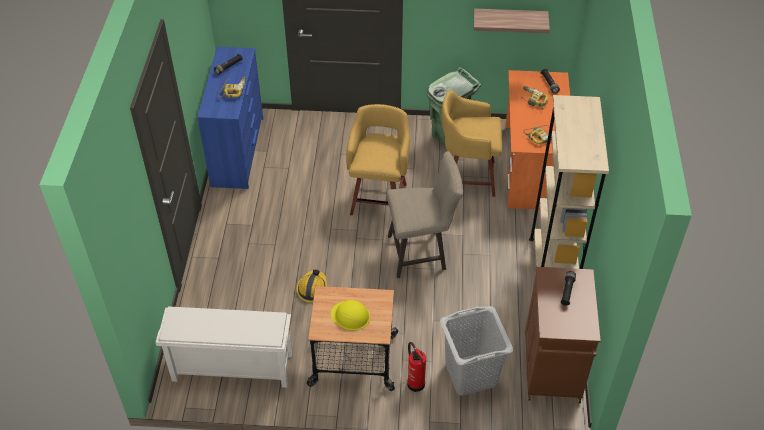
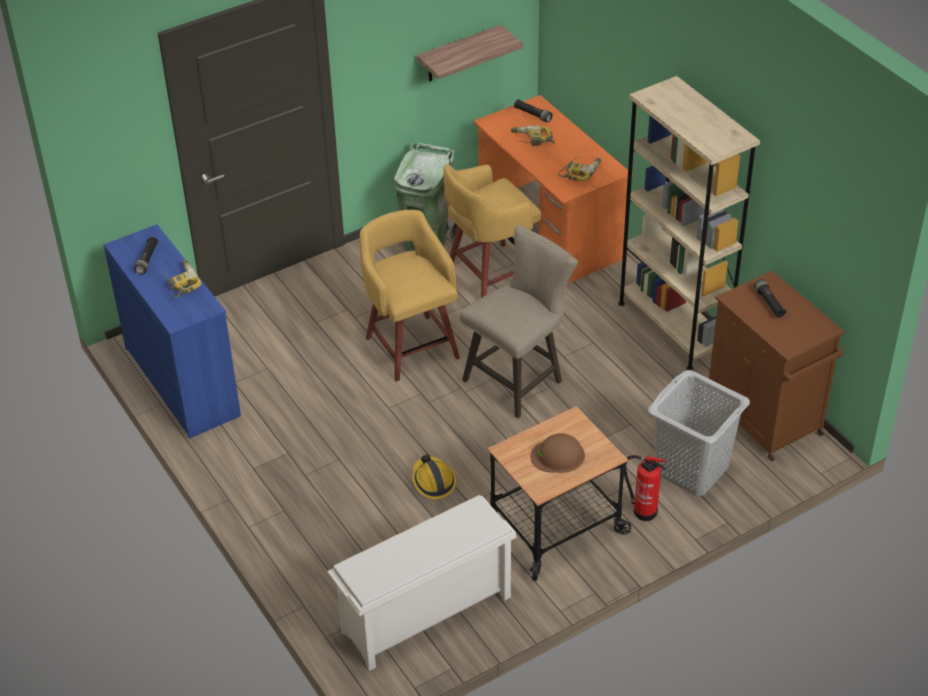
camera: 35 degrees left, 5 degrees down
(350, 315) = (558, 456): yellow hard hat -> brown hard hat

